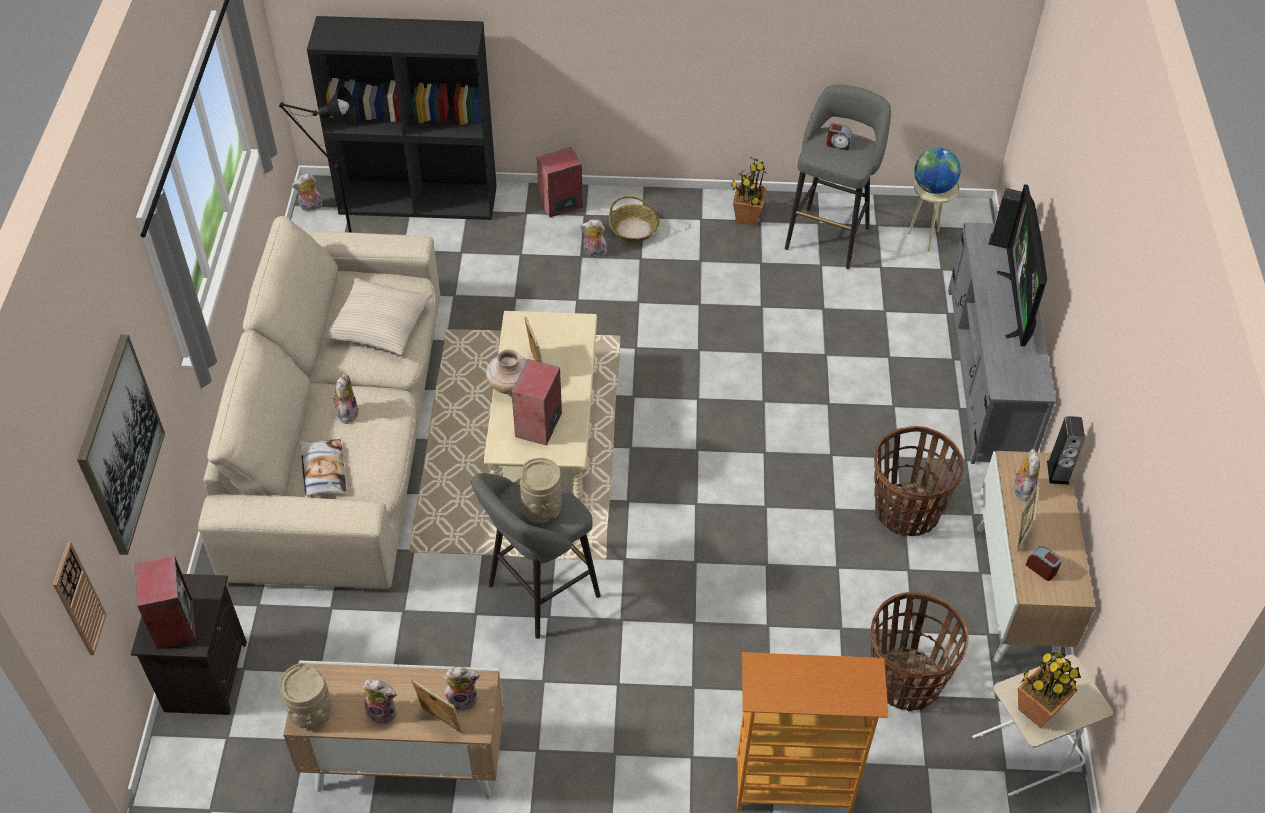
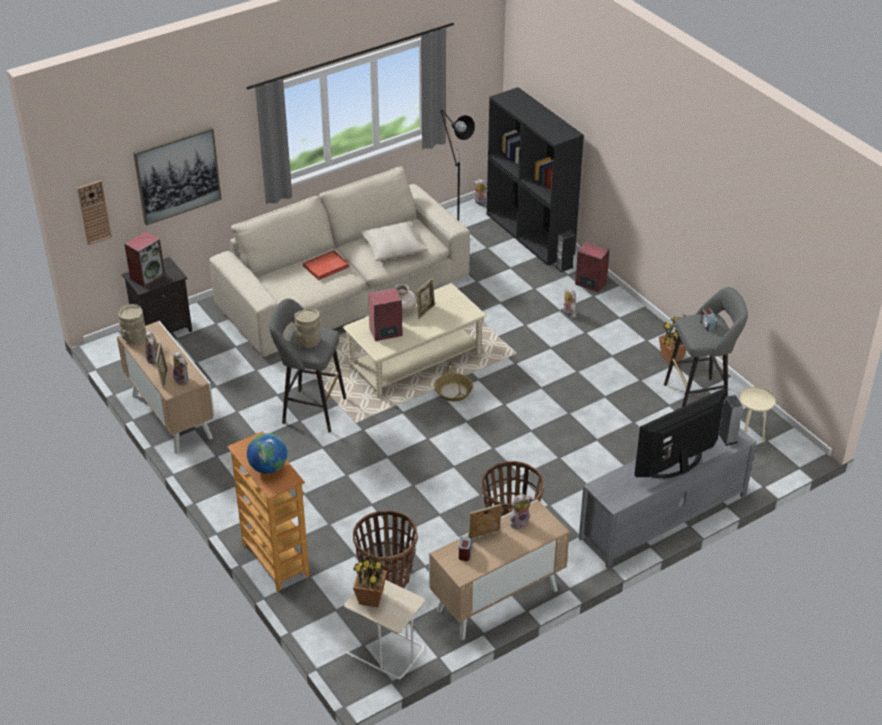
camera: 55 degrees right, 10 degrees down
(323, 470) = (283, 278): pillow -> none
(346, 412) = (325, 267): plush toy -> red tray
(634, 229) = (605, 319): basket -> basket (454, 392)
(933, 188) = (755, 398): globe -> globe (268, 468)
(1058, 472) = (549, 532): speaker -> speaker (564, 267)

